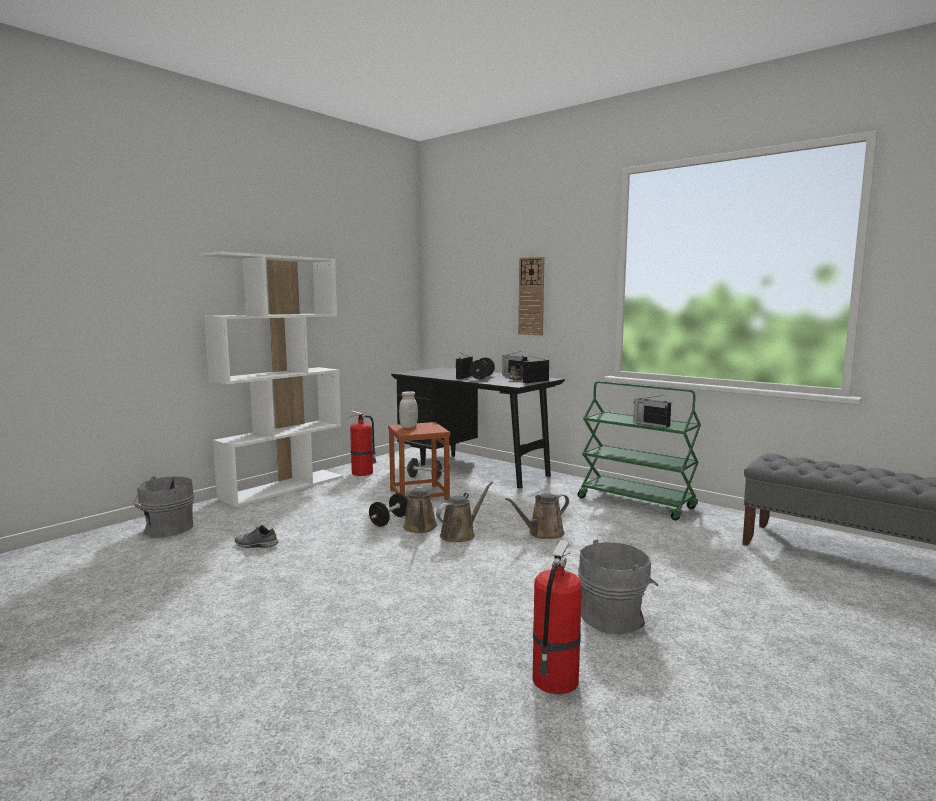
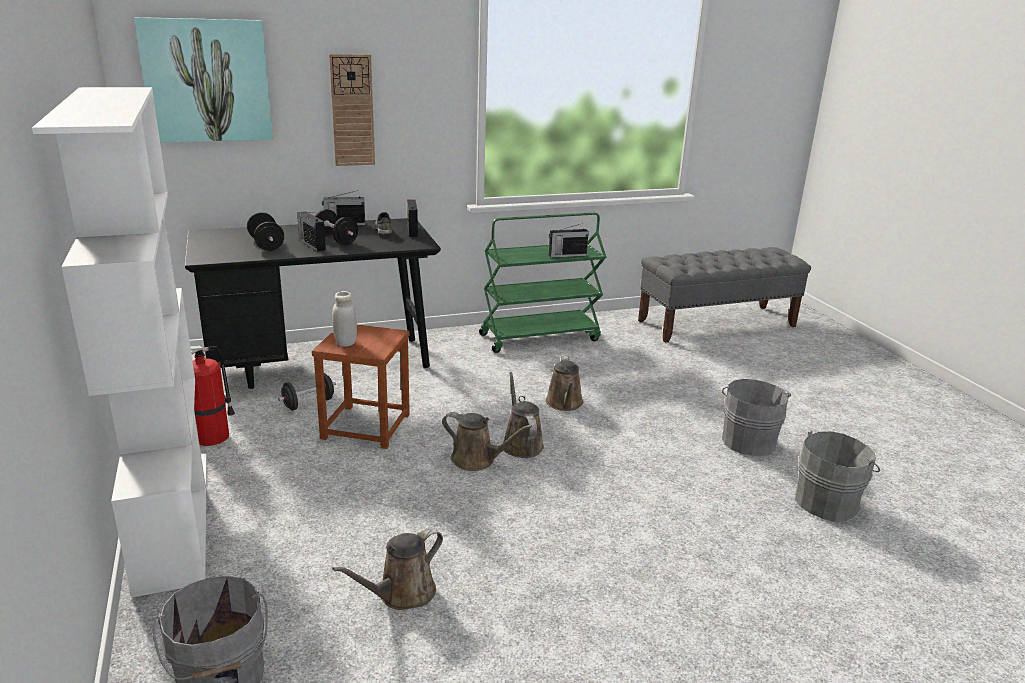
camera: 60 degrees left, 15 degrees up
(255, 545) = (402, 594): grey shoe -> brown watering can
(389, 521) = (431, 472): black dumbbell -> black dumbbell (266, 244)
(459, 278) = (207, 81): none -> picture
(554, 681) = (828, 501): fire extinguisher -> grey bucket

